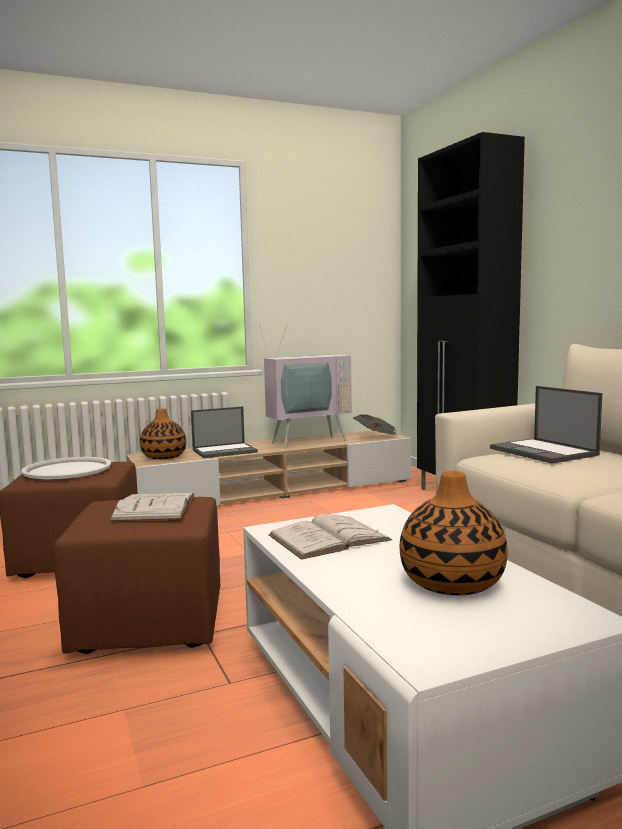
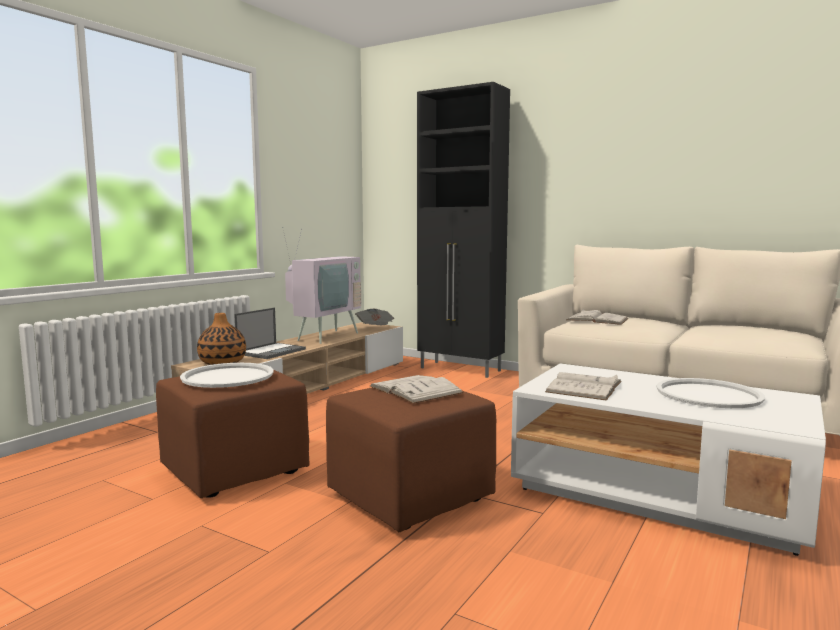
camera: 35 degrees left, 0 degrees up
(452, 582) = (708, 395): vase -> white tray
(544, 452) = (597, 319): laptop -> white book

